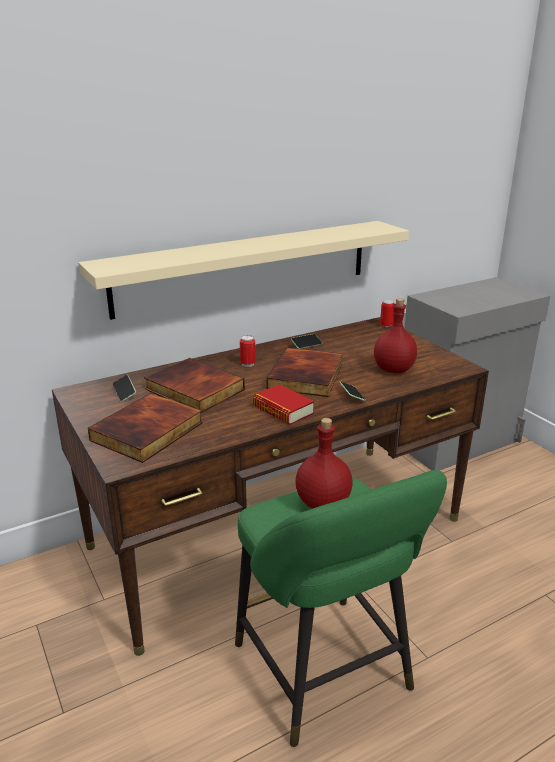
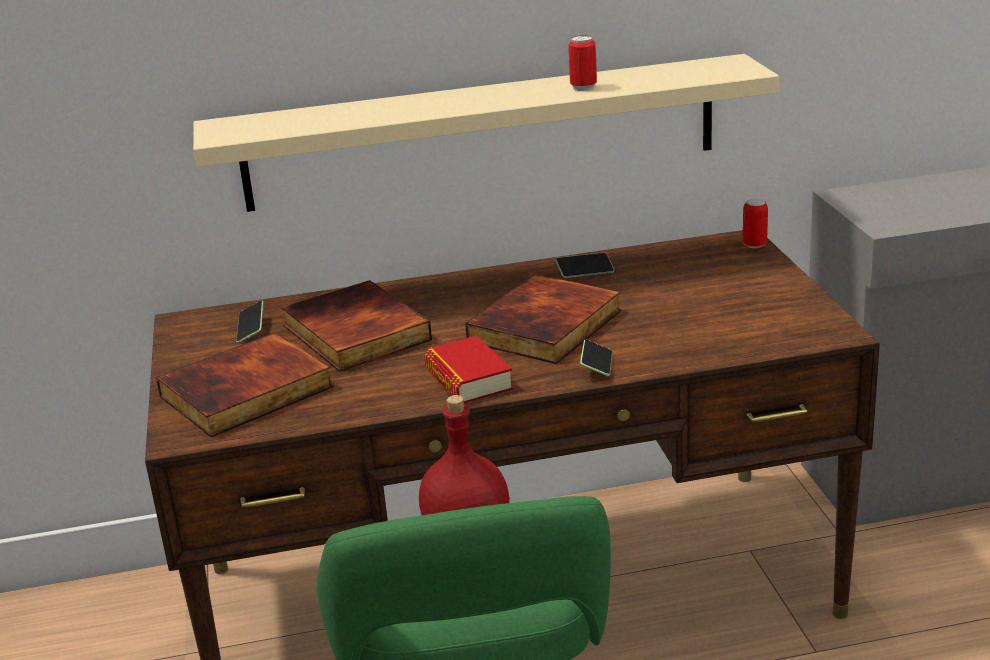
camera: 20 degrees right, 0 degrees up
(247, 364) = (466, 298): can -> can (583, 88)
(394, 370) = (705, 327): red bottle -> none

